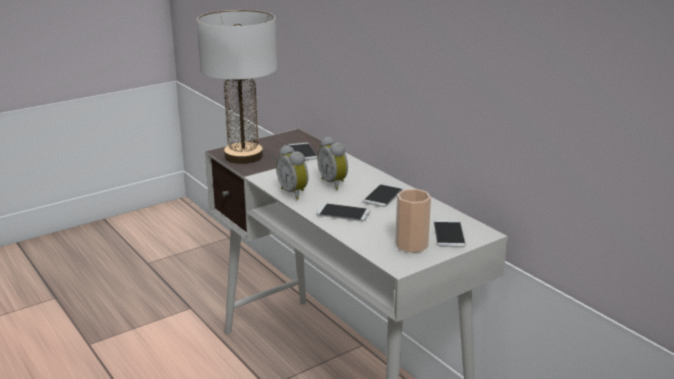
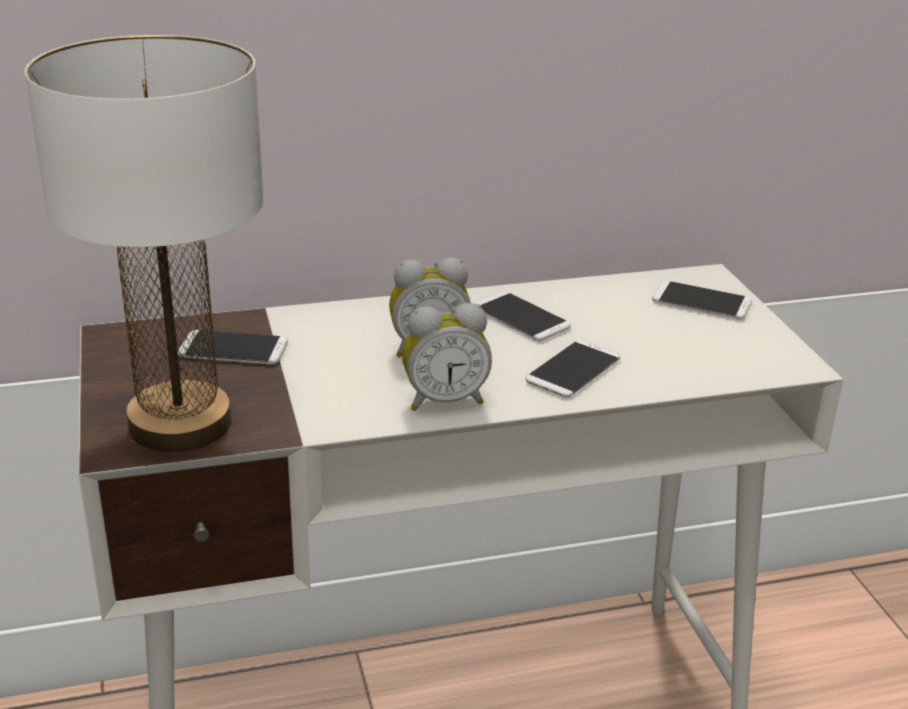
camera: 70 degrees left, 5 degrees up
(411, 245) = (727, 339): cup -> none

